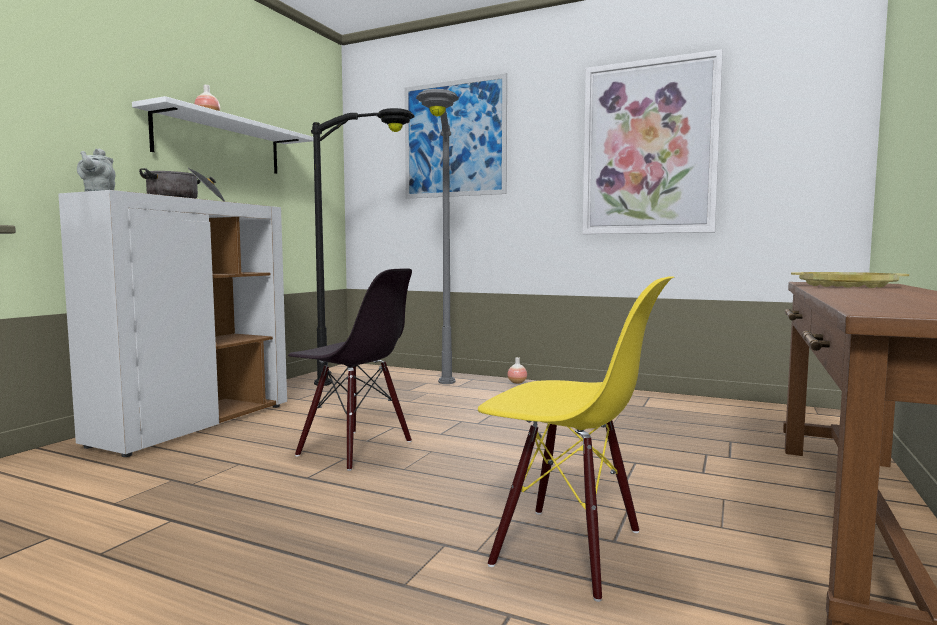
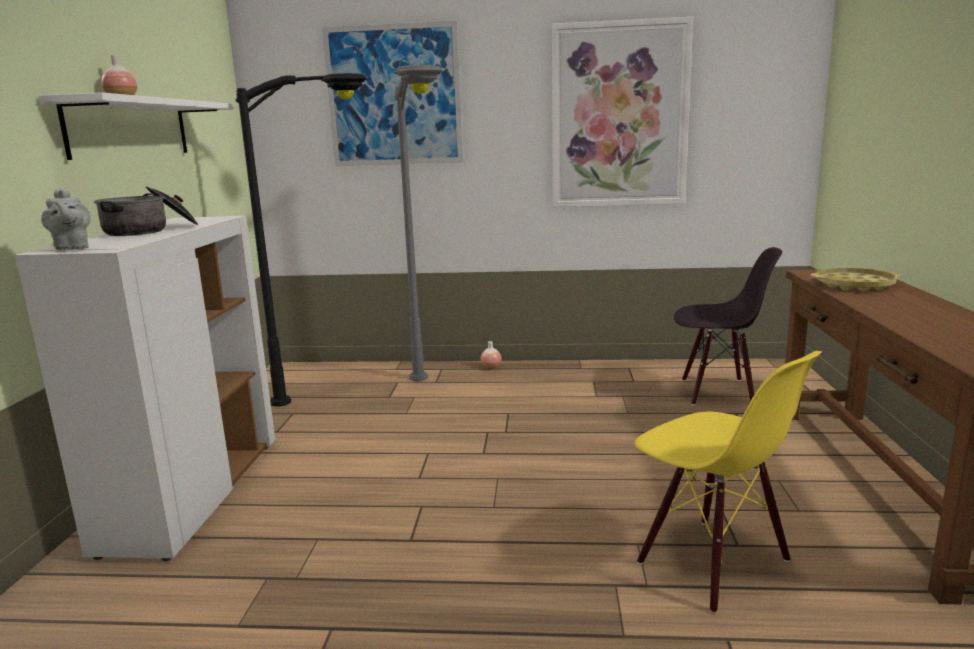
camera: 20 degrees left, 10 degrees up
(354, 449) = (418, 491): black chair -> black chair (717, 392)
(567, 549) = (712, 563): yellow chair -> yellow chair turned 45 degrees clockwise

